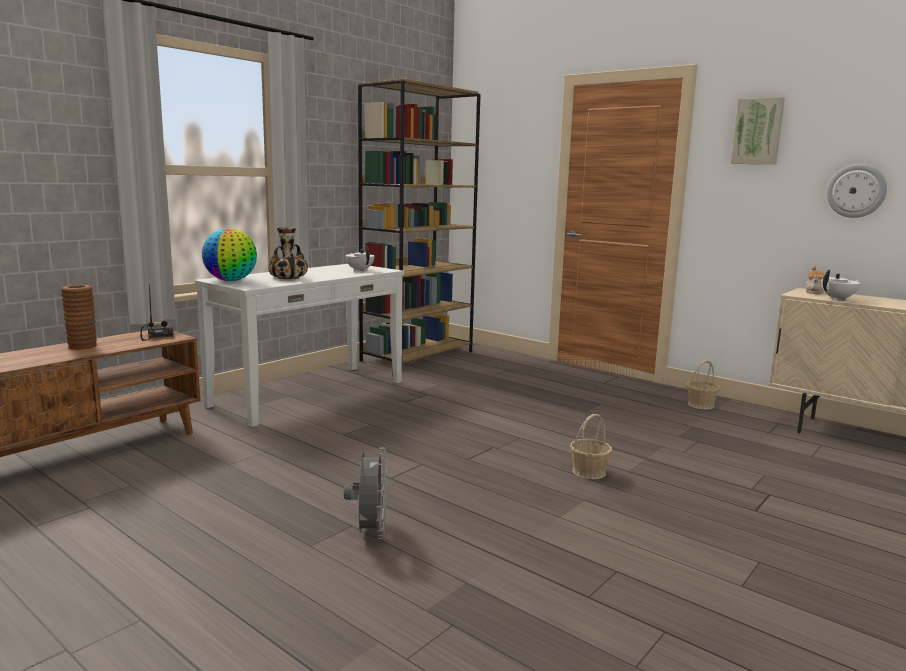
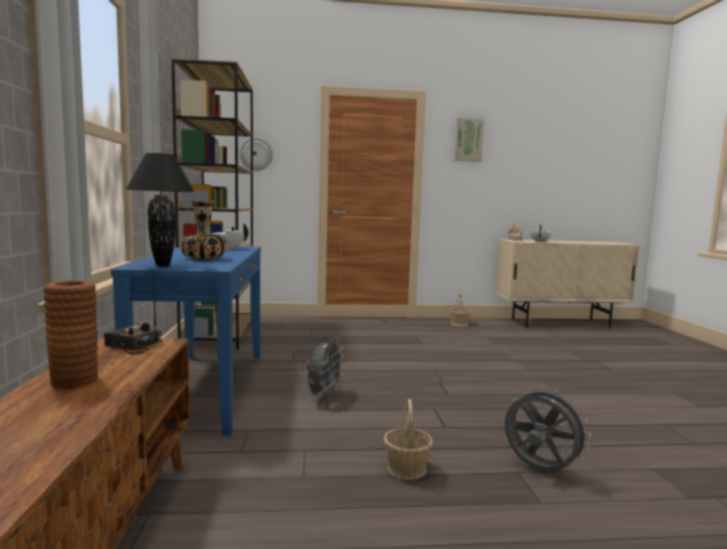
camera: 45 degrees left, 5 degrees down
(231, 280) = (163, 265): globe -> black table lamp
(308, 393) = (203, 388): white console table -> blue console table
(366, 425) = (324, 397): none -> grey fan
(589, 472) = (517, 377): basket -> basket (407, 468)
(856, 191) = (525, 178): wall clock -> wall clock (256, 153)

